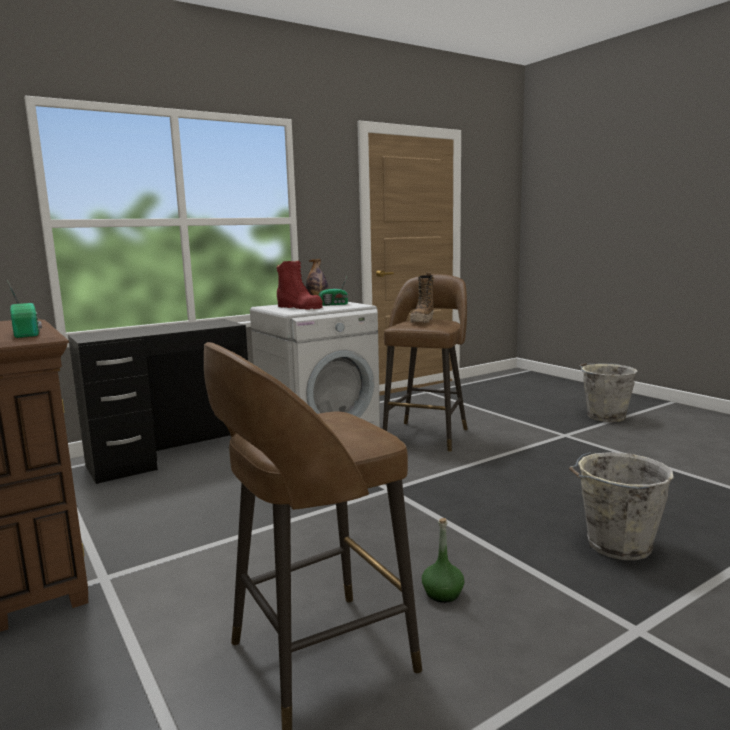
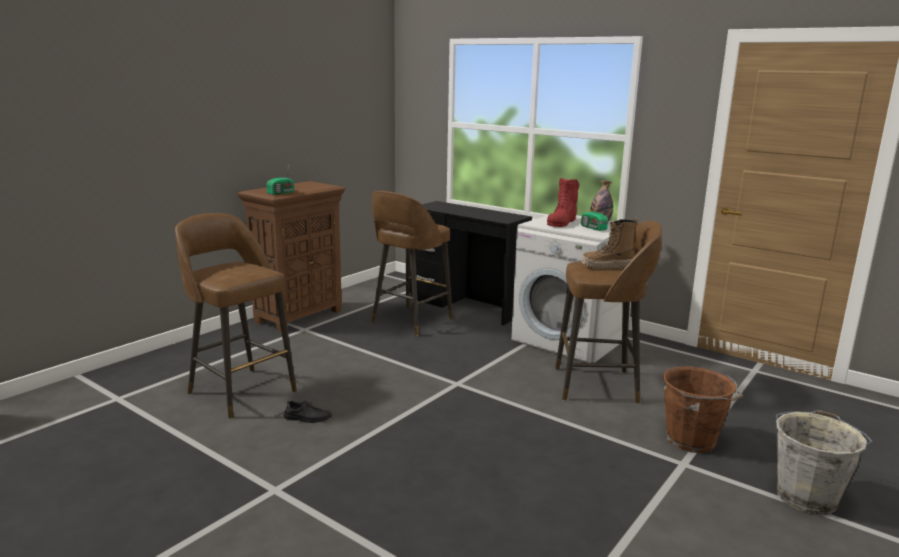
camera: 70 degrees right, 5 degrees up
(178, 493) = (410, 321): none -> brown stool
(442, 593) = (307, 418): green bottle -> black shoe
(532, 427) = (692, 441): none -> brown bucket
(616, 545) = (400, 487): grey bucket -> none

